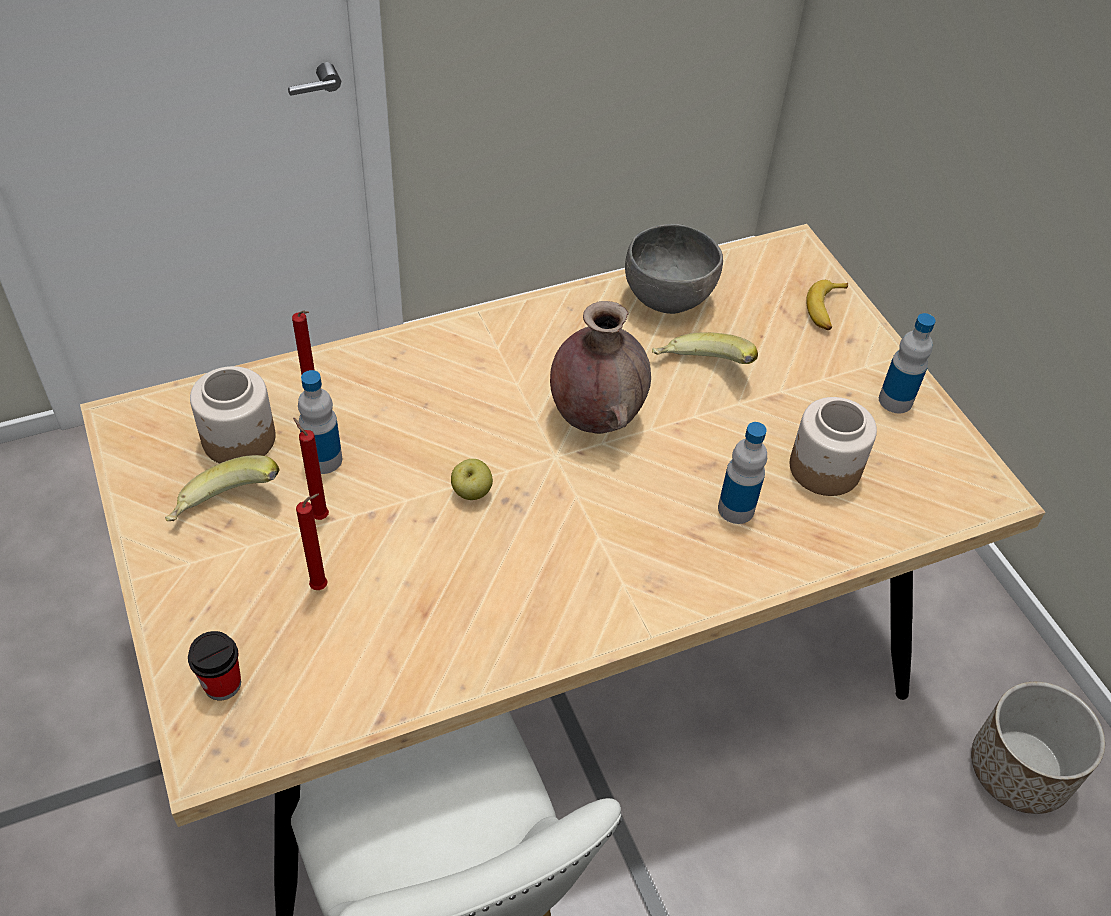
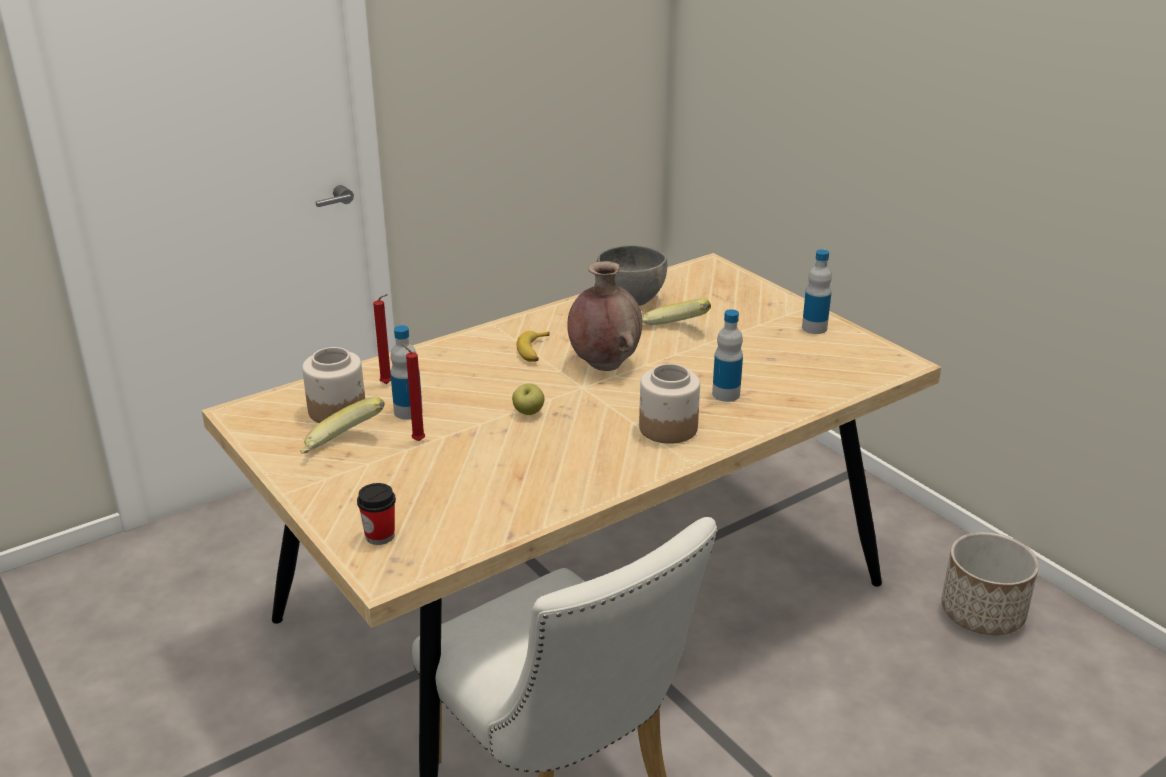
camera: 10 degrees left, 20 degrees down
(322, 586) = (435, 475): red candle -> none
(824, 469) = (779, 367): jar -> jar (667, 428)
(826, 310) = (746, 291): banana -> banana (534, 352)

